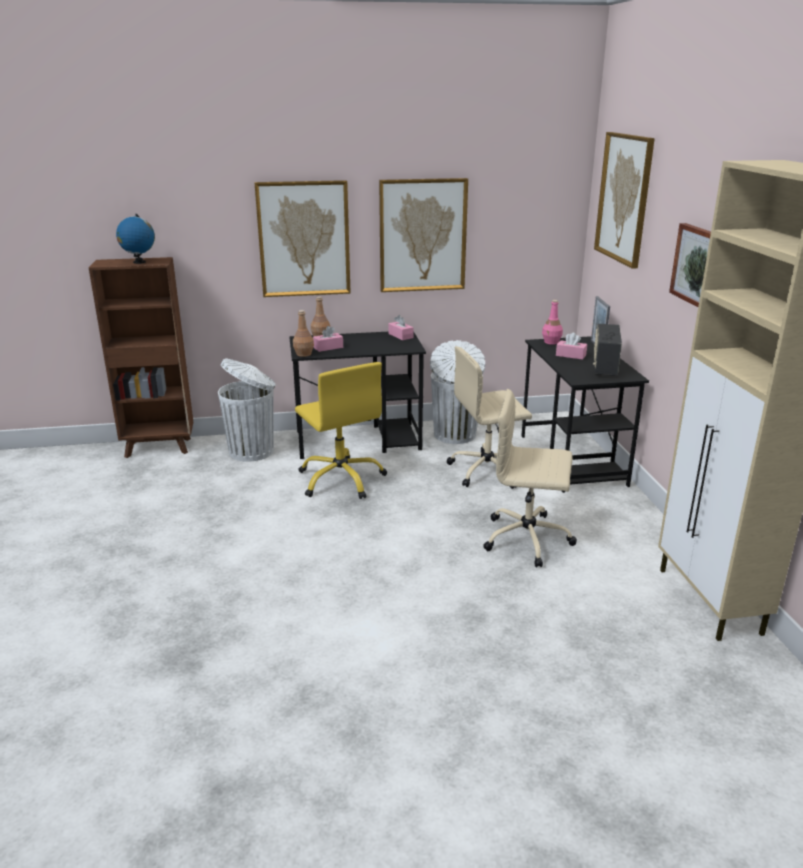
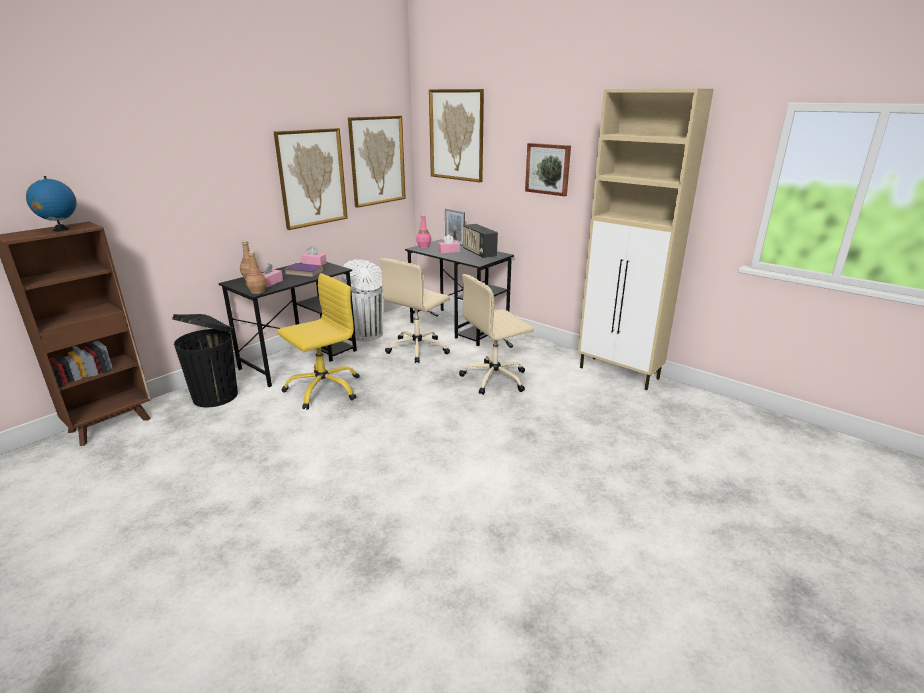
camera: 40 degrees left, 0 degrees up
(253, 451) = (217, 395): white trash can -> black trash can
(304, 239) = (217, 190): picture -> picture (377, 160)
(341, 479) = (323, 389): yellow office chair -> yellow office chair turned 60 degrees counterclockwise
(375, 344) = (304, 272): none -> purple book

